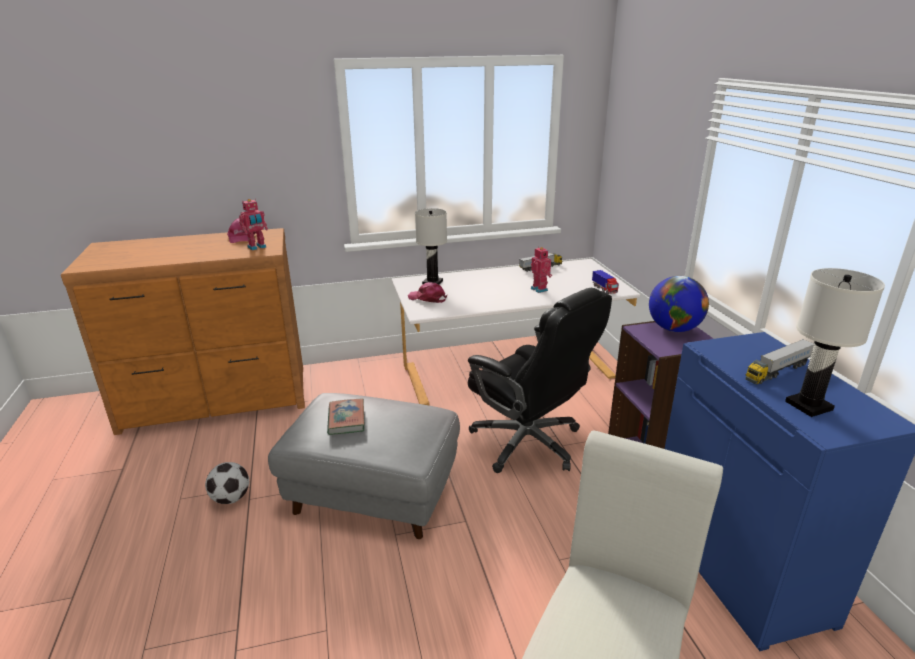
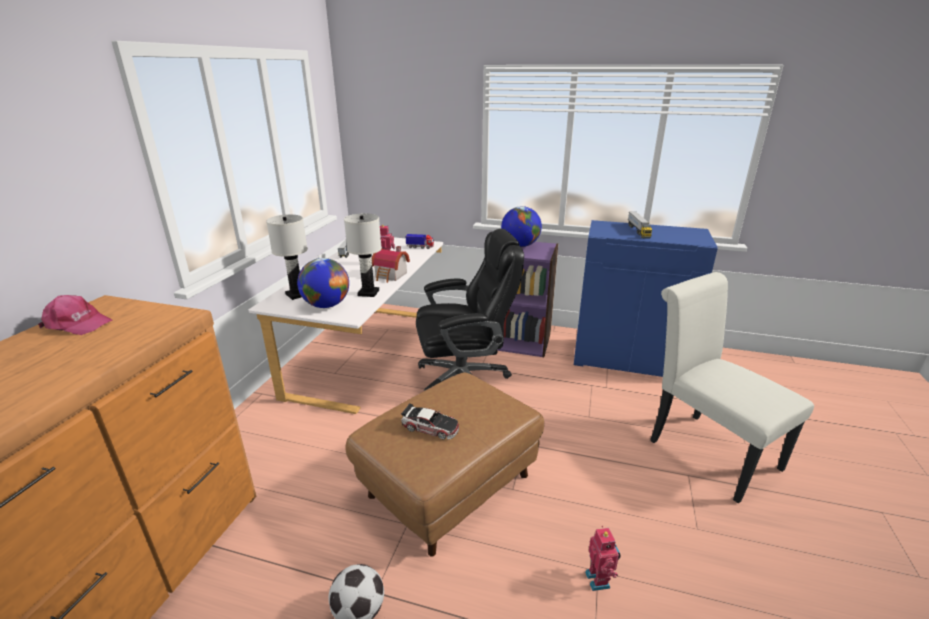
camera: 60 degrees left, 0 degrees up
(257, 247) = (147, 320): toy robot -> toy robot (599, 579)
(346, 419) = (430, 427): book -> toy car
(374, 492) = (449, 484): grey ottoman -> brown ottoman
(427, 298) = (326, 305): pink cap -> globe
(517, 300) = (391, 276): none -> toy house
(809, 406) = (677, 237): white table lamp -> white table lamp (369, 293)

